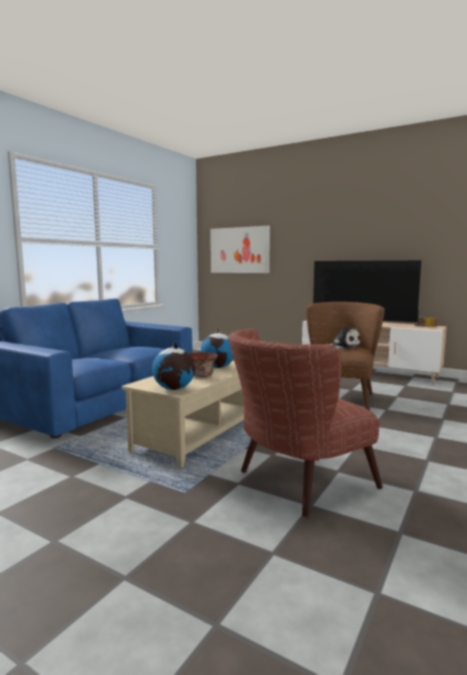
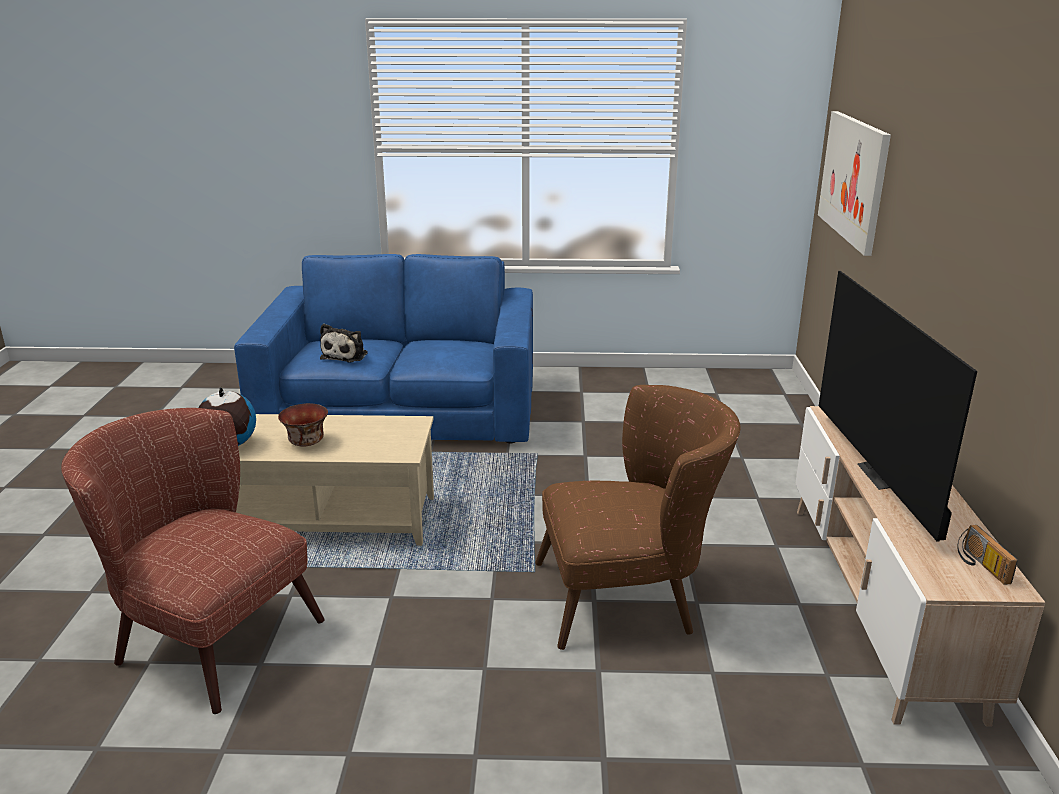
camera: 60 degrees right, 15 degrees up
(218, 367) = (367, 438): globe -> none
(343, 346) = (620, 503): plush toy -> plush toy (346, 355)

